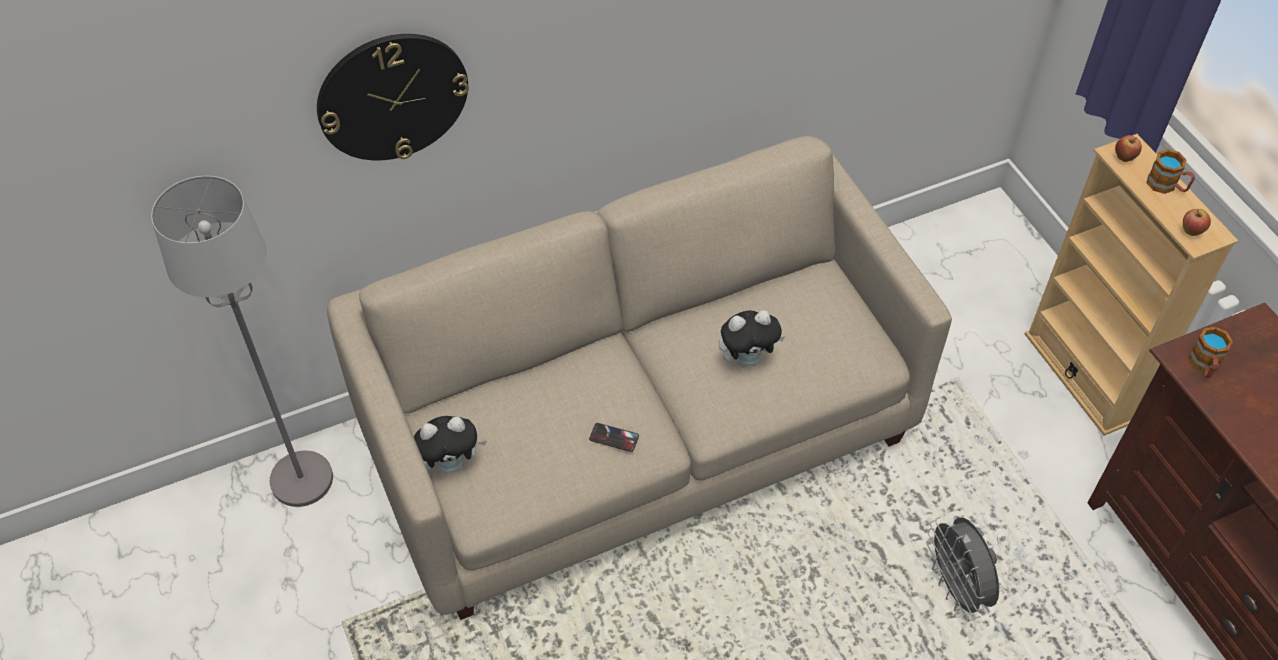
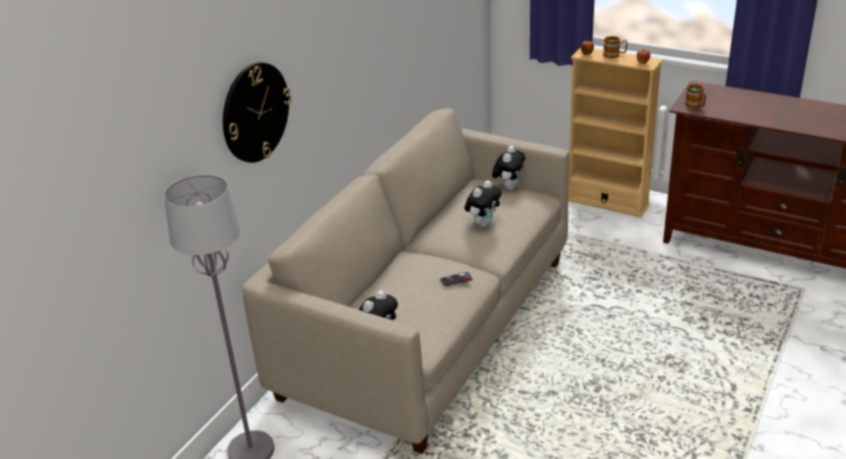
camera: 35 degrees left, 20 degrees down
(853, 310) = (508, 187): none -> plush toy
(956, 588) = (647, 300): grey fan -> none

